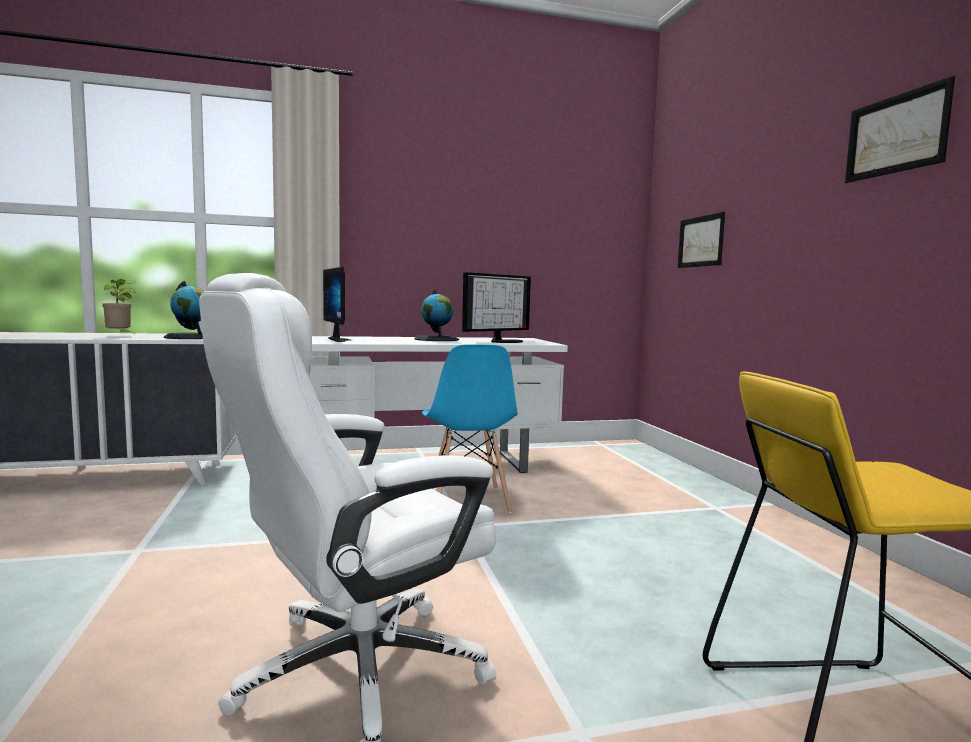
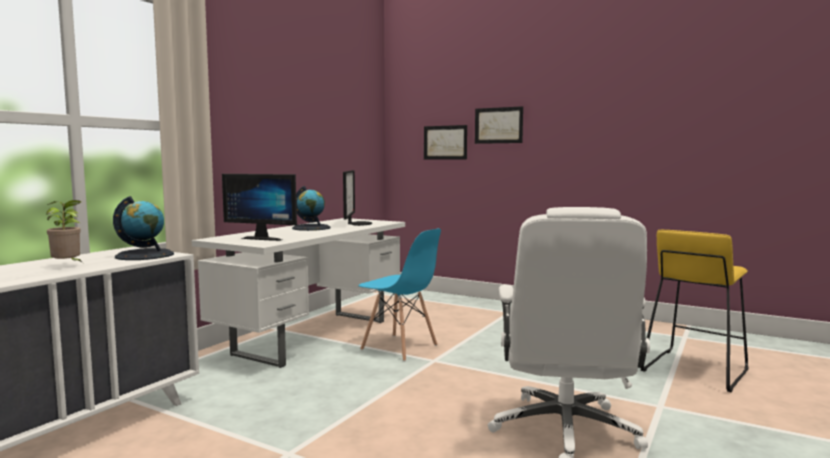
camera: 45 degrees left, 0 degrees up
(896, 134) = (589, 99): picture -> picture (498, 125)

